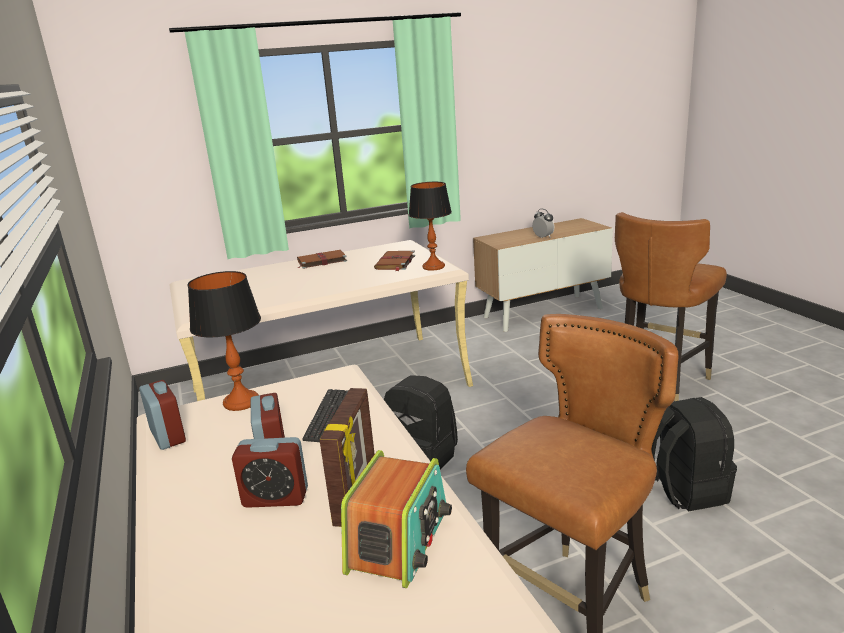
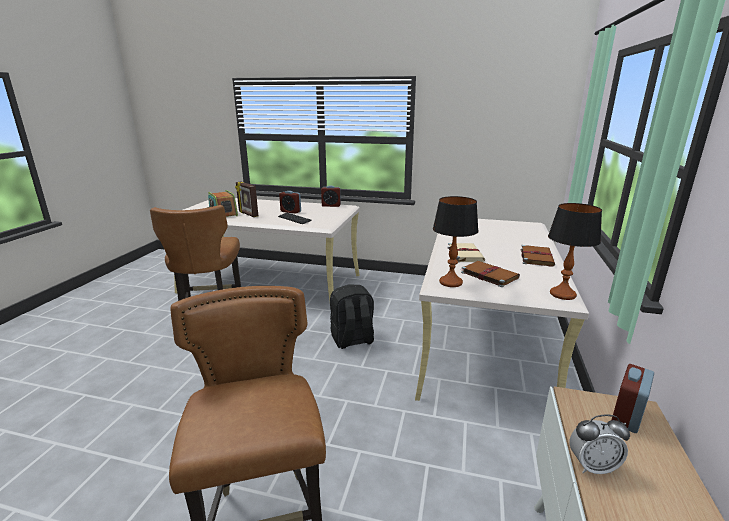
camera: 125 degrees right, 0 degrees up
(242, 402) = (334, 213): table lamp -> table lamp (562, 294)
(275, 498) = (269, 209): alarm clock -> alarm clock (627, 416)
(350, 279) = (464, 254): none -> beige book
(685, 490) = (183, 404): black backpack -> none

